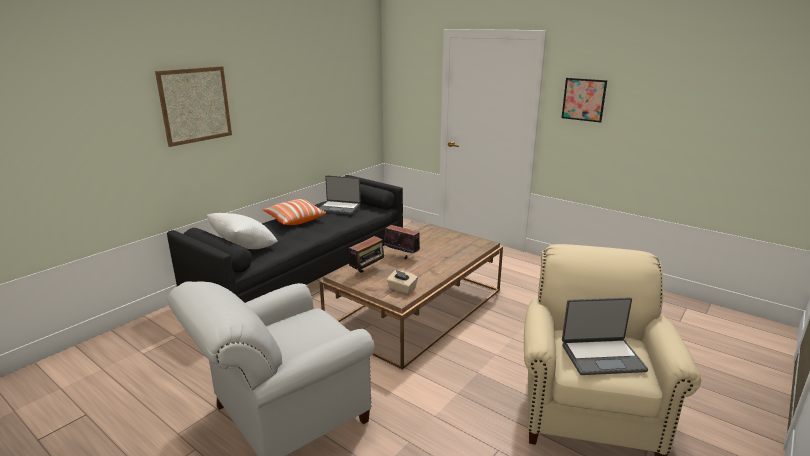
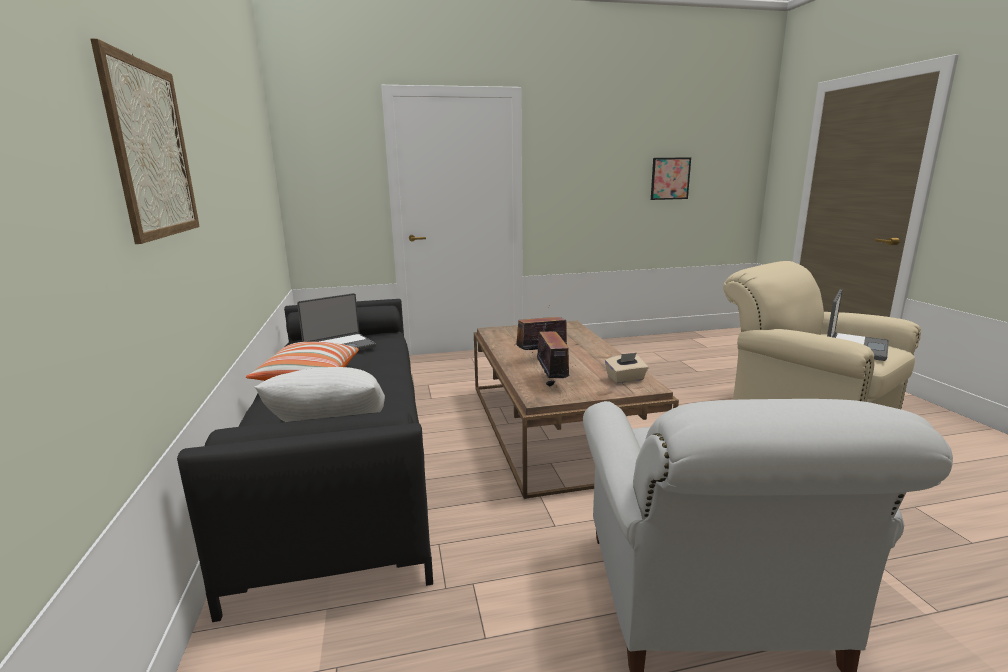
camera: 50 degrees left, 5 degrees down
(583, 99) = (569, 161): picture -> picture (670, 178)

